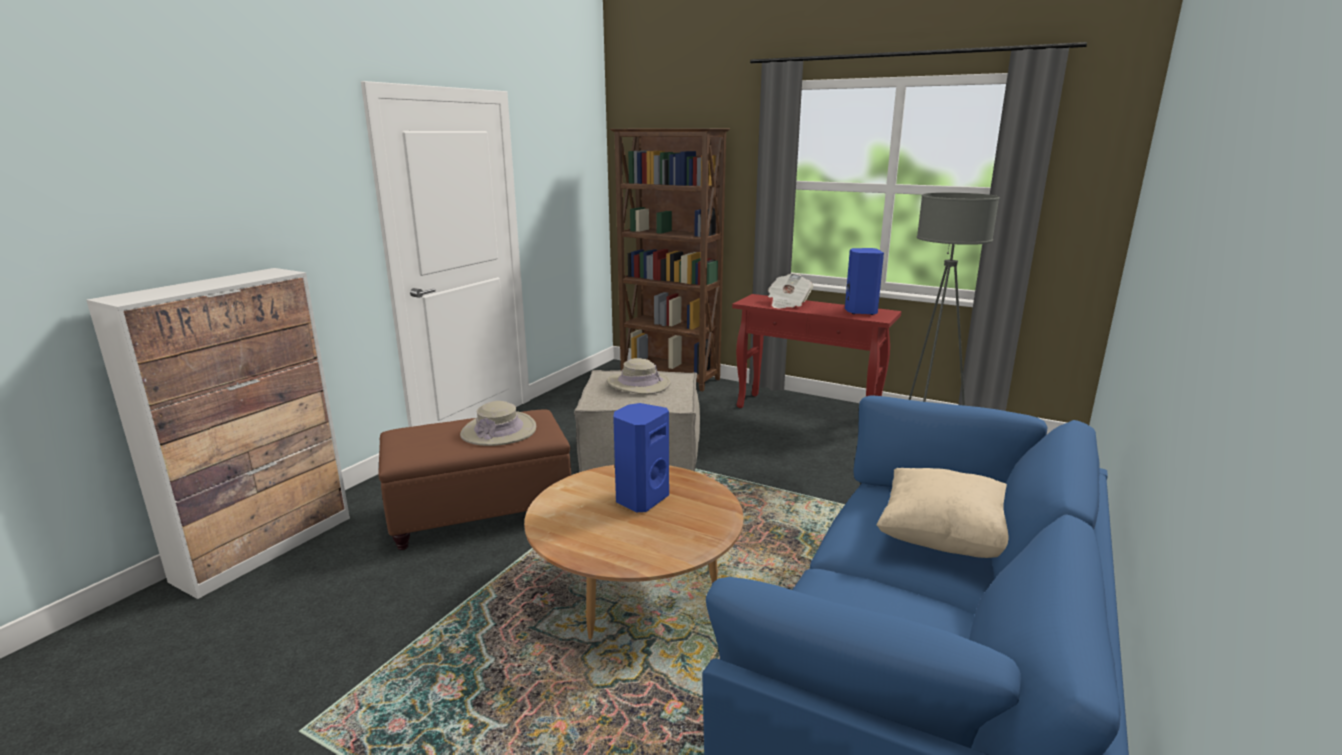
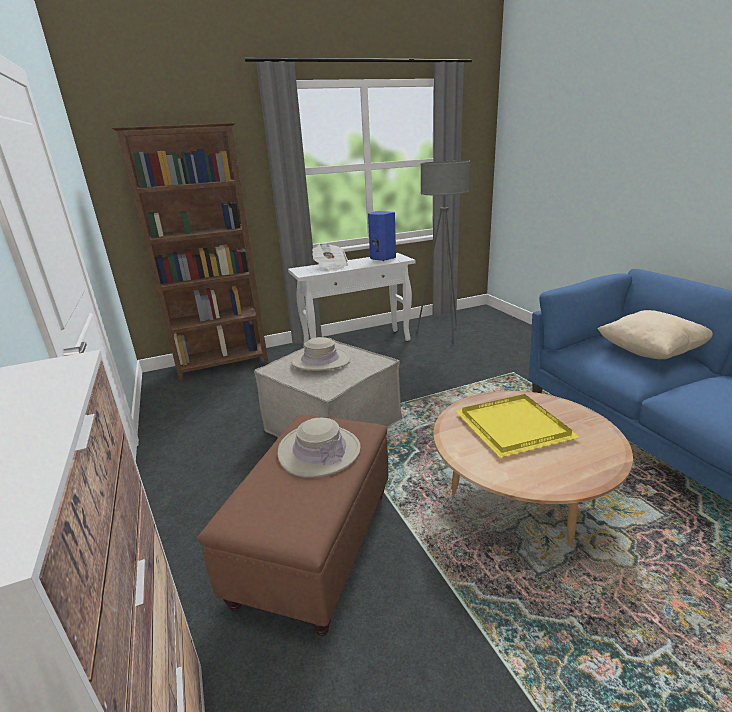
camera: 50 degrees left, 5 degrees up
(640, 499) = (511, 426): blue speaker -> yellow tray
(808, 412) = (358, 344): red console table -> white console table

